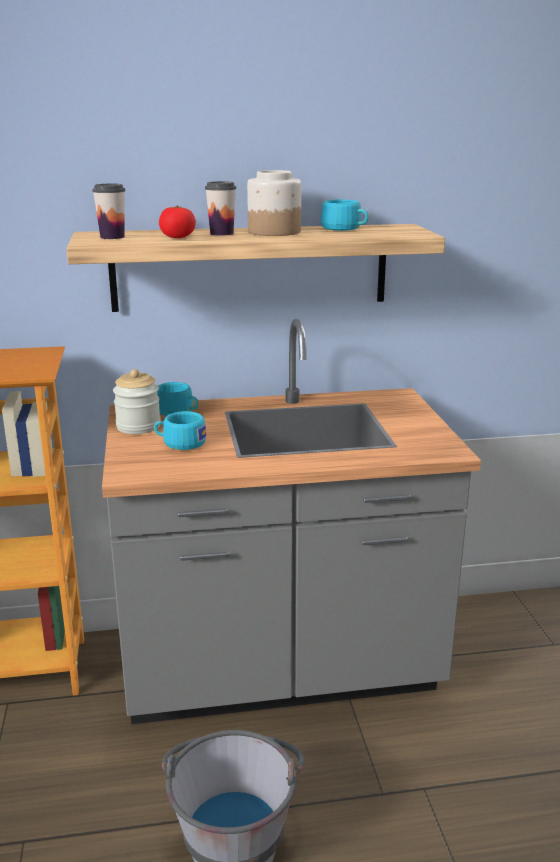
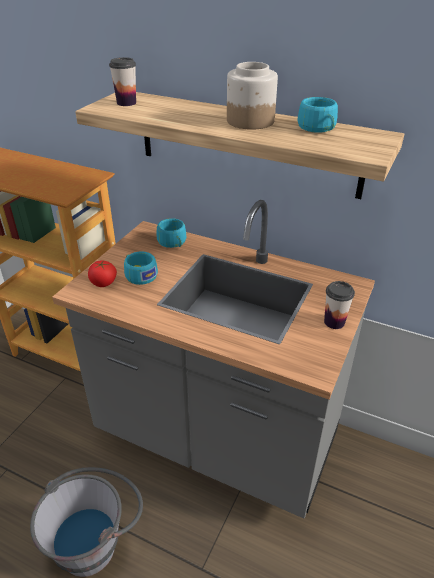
camera: 35 degrees right, 15 degrees up
(138, 426) = (134, 248): jar -> none
(178, 237) = (166, 113): tomato -> tomato (103, 283)
(221, 233) = (207, 114): cup -> cup (334, 322)

